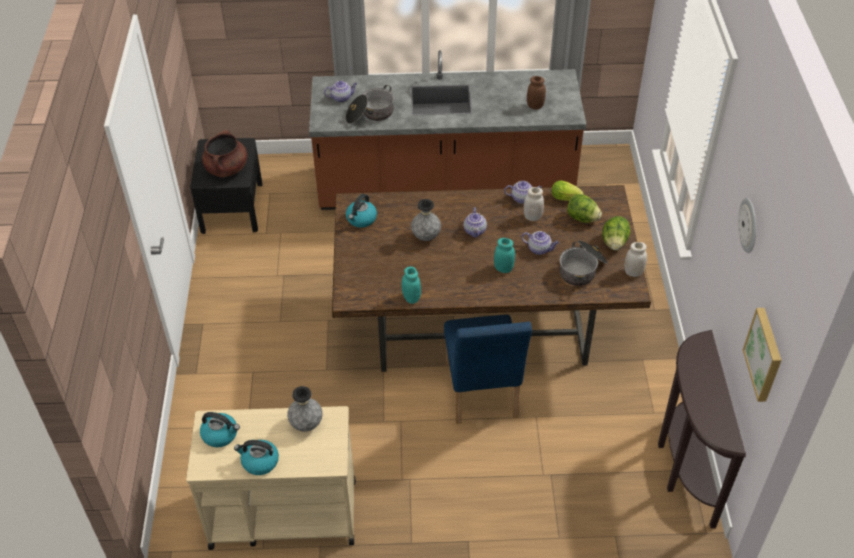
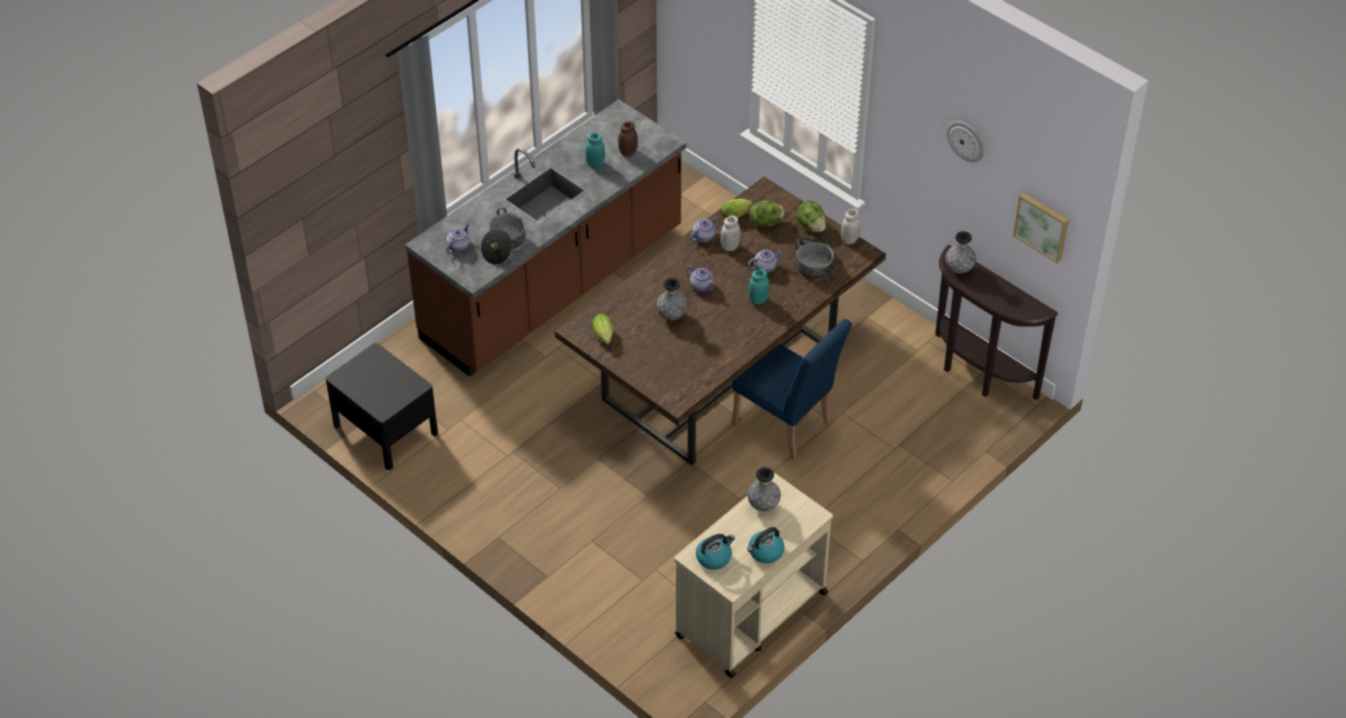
camera: 45 degrees left, 0 degrees up
(227, 169) = (390, 385): brown cooking pot -> none
(361, 219) = (604, 337): kettle -> lettuce
(411, 298) = (721, 368): turquoise jar -> turquoise jar (595, 163)
(696, 356) = (959, 269): none -> grey vase

